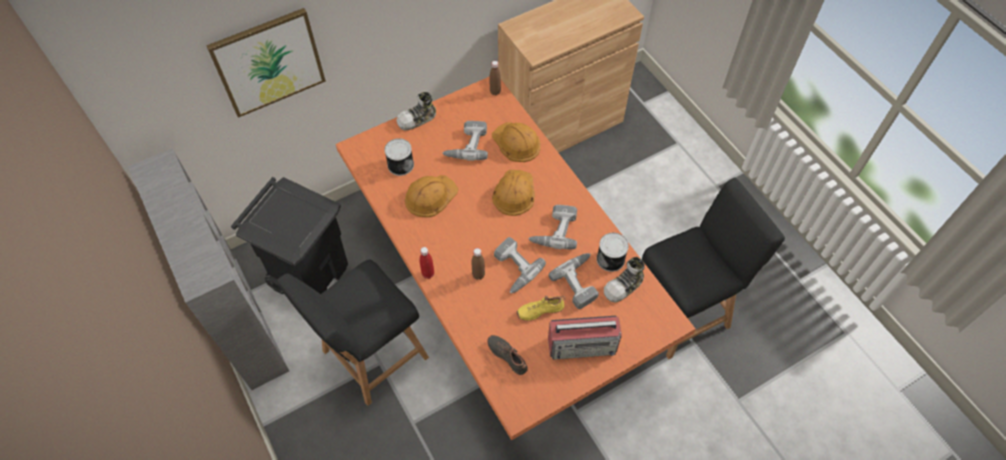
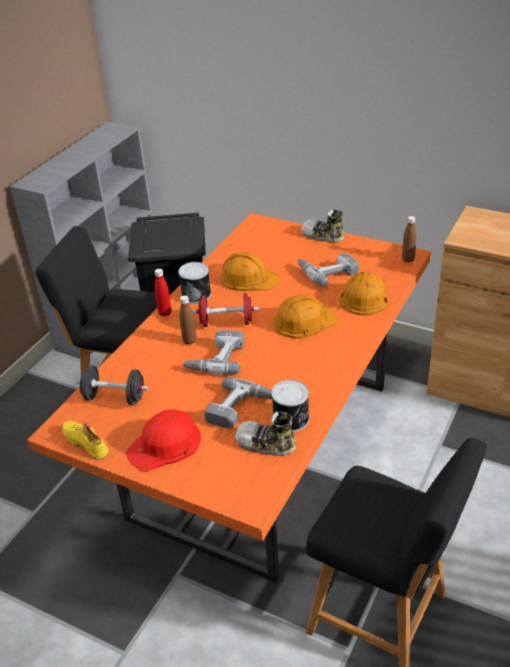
camera: 60 degrees right, 20 degrees down
(268, 62) = (232, 98): picture -> none
(400, 164) = (265, 249): can -> can (196, 294)
(475, 240) = (226, 322): none -> red dumbbell
(508, 355) = (115, 398): black shoe -> black dumbbell
(540, 309) = (184, 396): yellow shoe -> yellow shoe (87, 442)
(554, 230) = (287, 364): power drill -> none
(583, 345) = (165, 444): radio -> red hard hat

